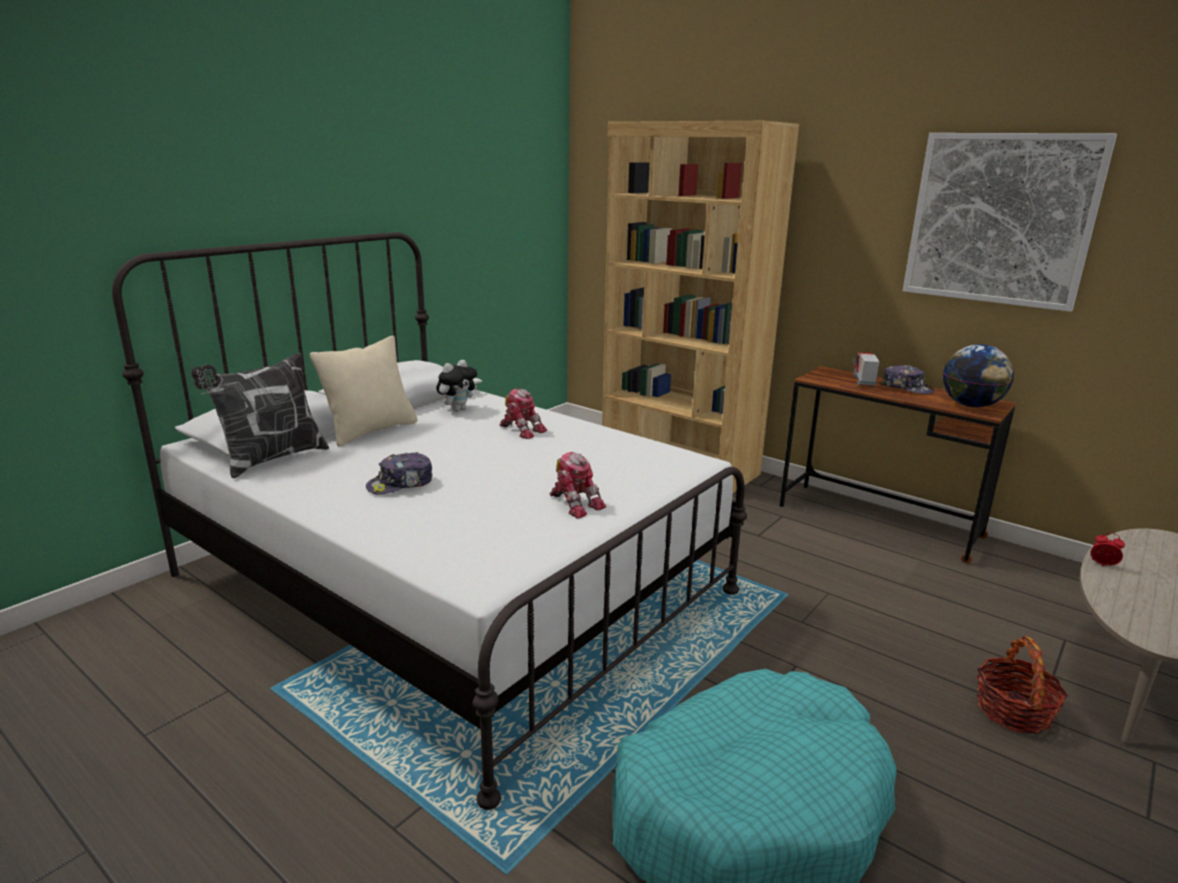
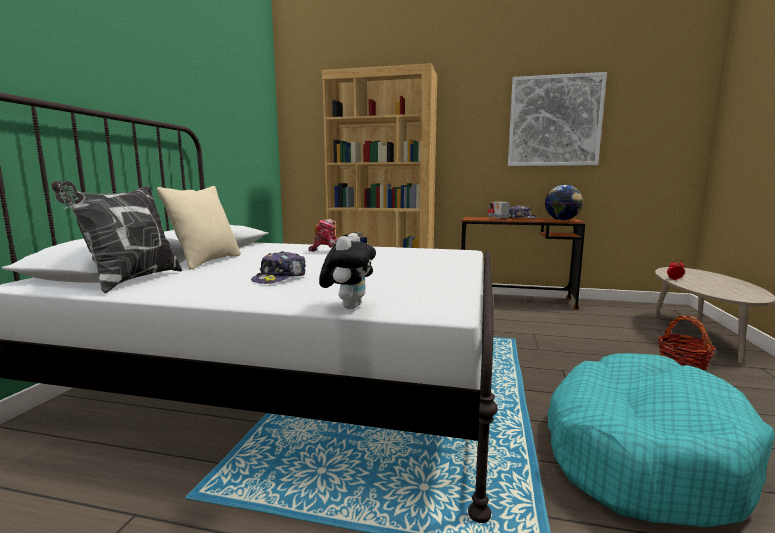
camera: 25 degrees left, 10 degrees down
(458, 409) = (263, 249): plush toy -> plush toy (349, 306)
(575, 503) = (428, 271): toy robot -> none

